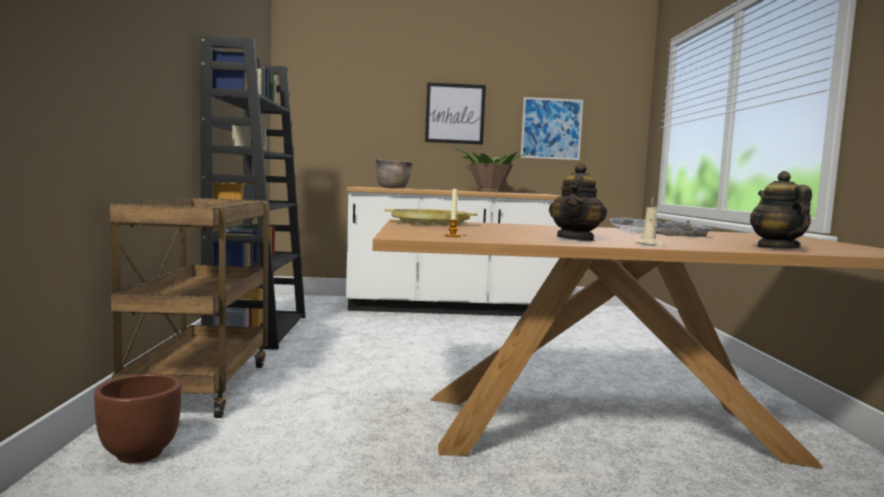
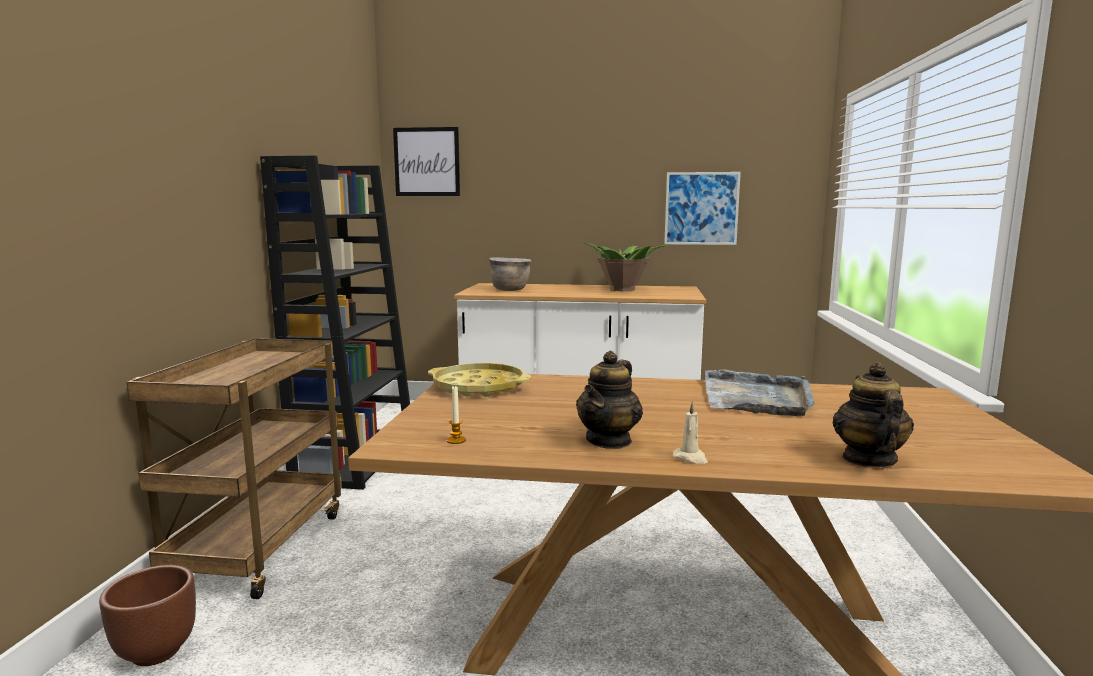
camera: 10 degrees right, 5 degrees up
(455, 113) = (586, 196): picture -> picture (427, 162)

